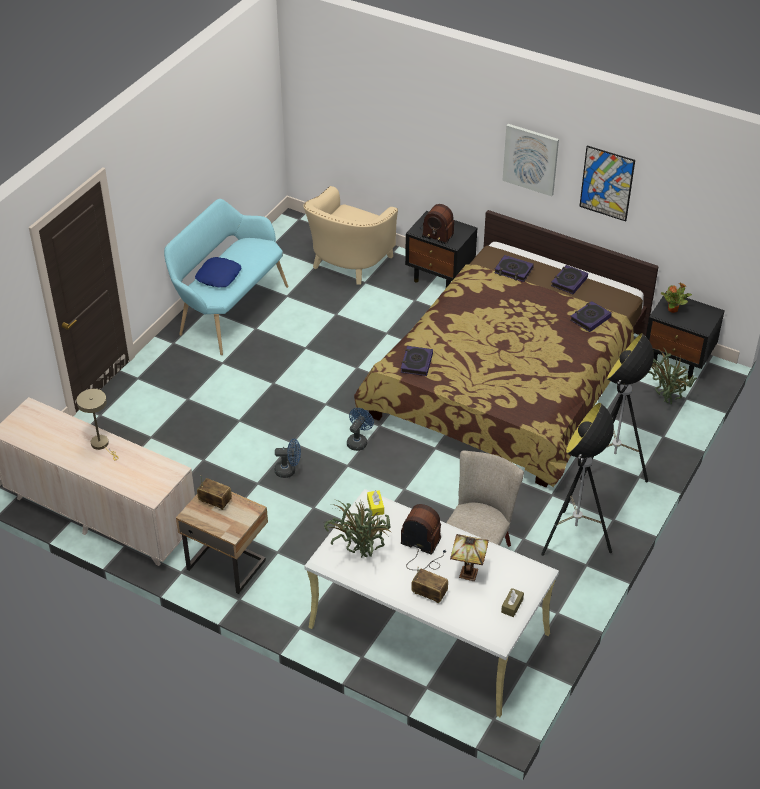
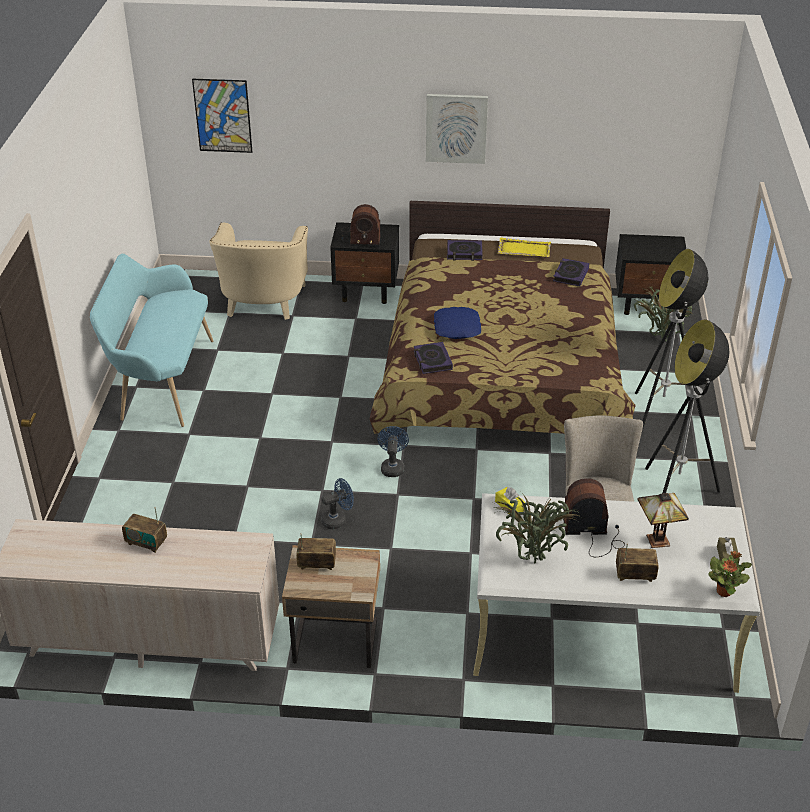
camera: 25 degrees left, 5 degrees down
(102, 445) = (146, 543): beige table lamp -> radio
(219, 276) = (154, 338): blue pillow -> blue pillow (457, 328)
(569, 282) = (523, 249): book -> yellow tray
(607, 183) = (545, 132): picture -> picture (222, 115)
(673, 309) = (639, 248): potted plant -> potted plant (724, 591)

